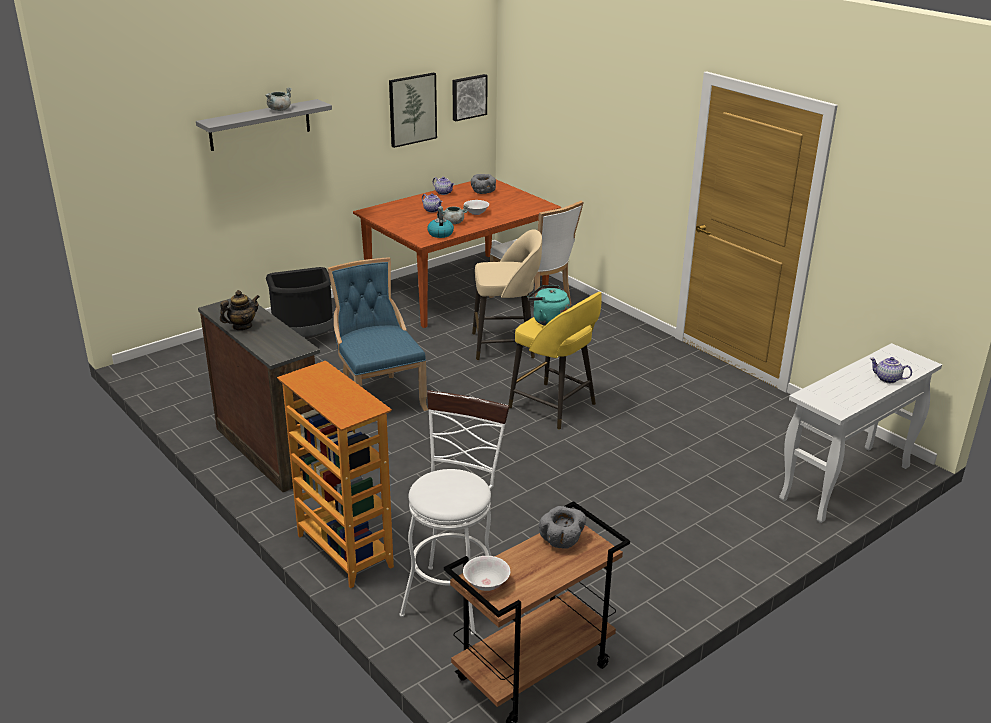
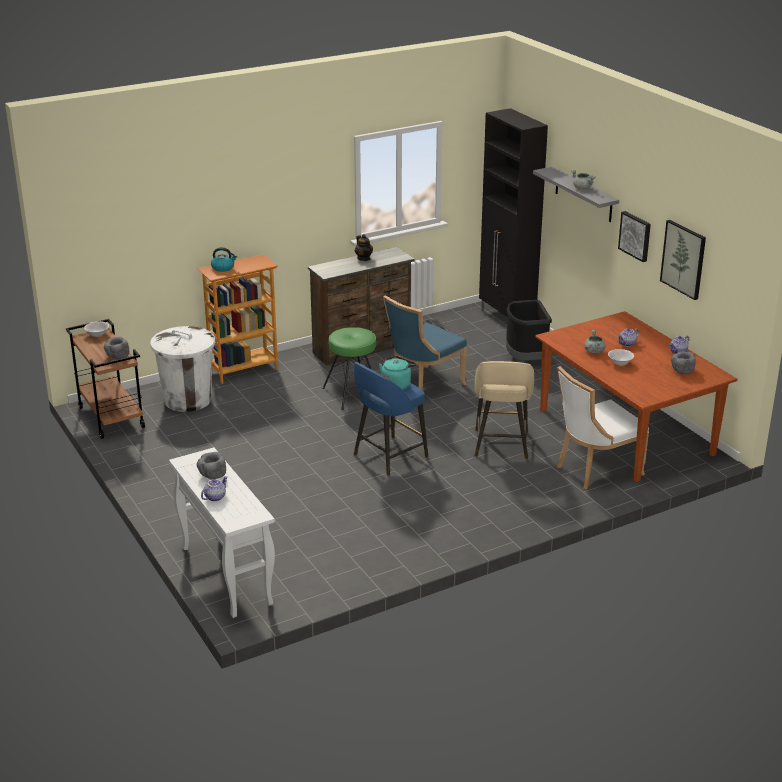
camera: 100 degrees right, 0 degrees up
(186, 353) = (506, 319): none -> black cabinet
(378, 397) = (423, 386): blue chair -> blue chair turned 150 degrees clockwise
(407, 445) = (353, 394): none -> green stool
(440, 233) = (566, 344): kettle -> kettle (223, 268)
(454, 593) = (188, 400): white stool -> white trash can
(468, 97) = (733, 283): picture -> picture (635, 236)
(554, 407) = (388, 456): yellow stool -> blue stool
(848, 387) = (212, 475): none -> grey bowl

